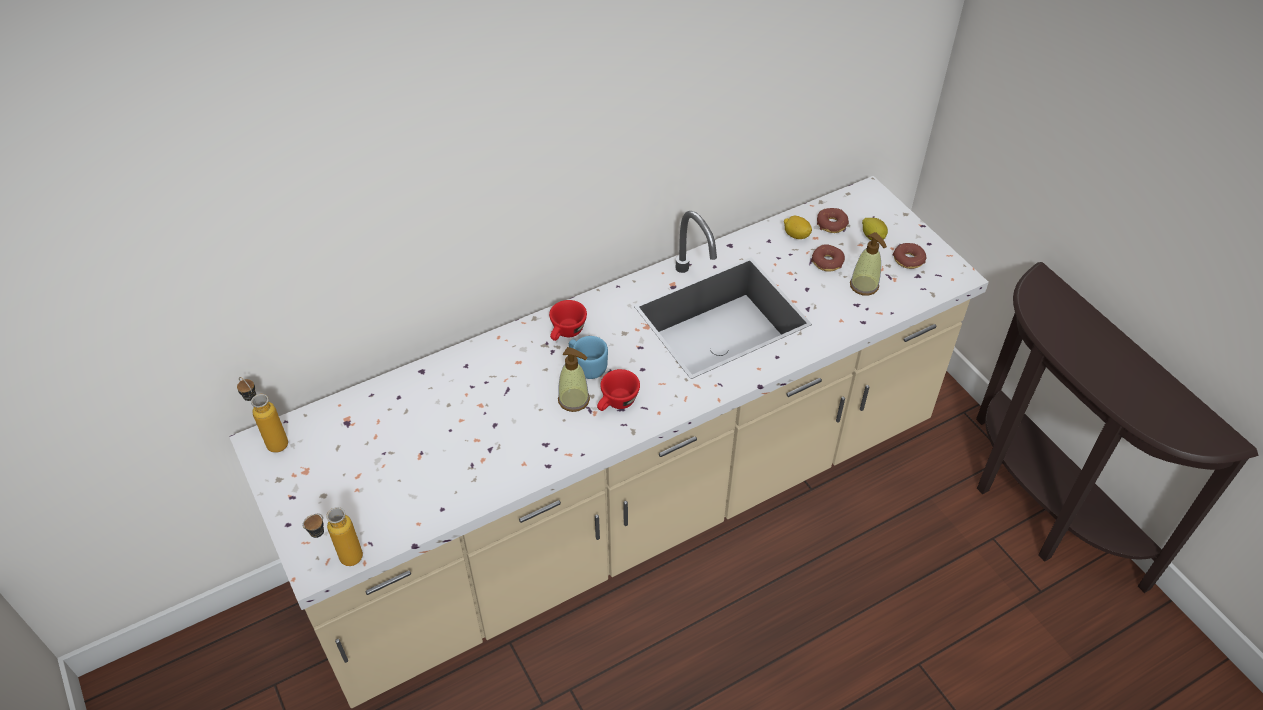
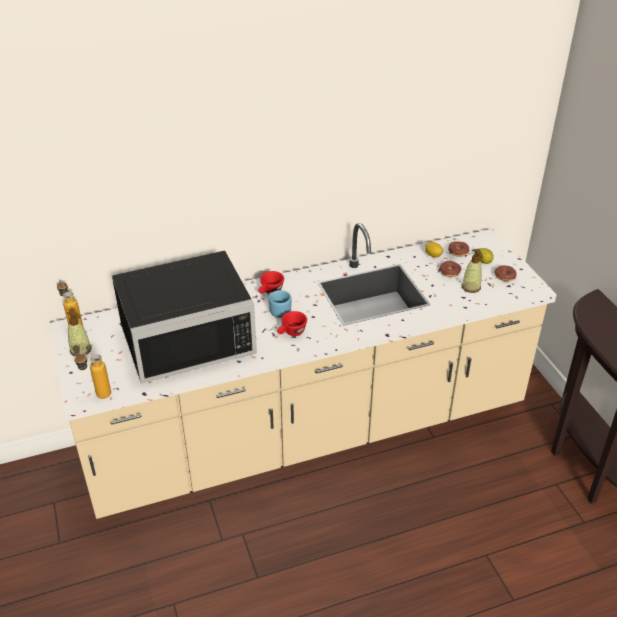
camera: 10 degrees right, 10 degrees down
(454, 430) = (186, 335): none -> black microwave
(574, 400) = (265, 328): soap dispenser -> soap dispenser (81, 350)

